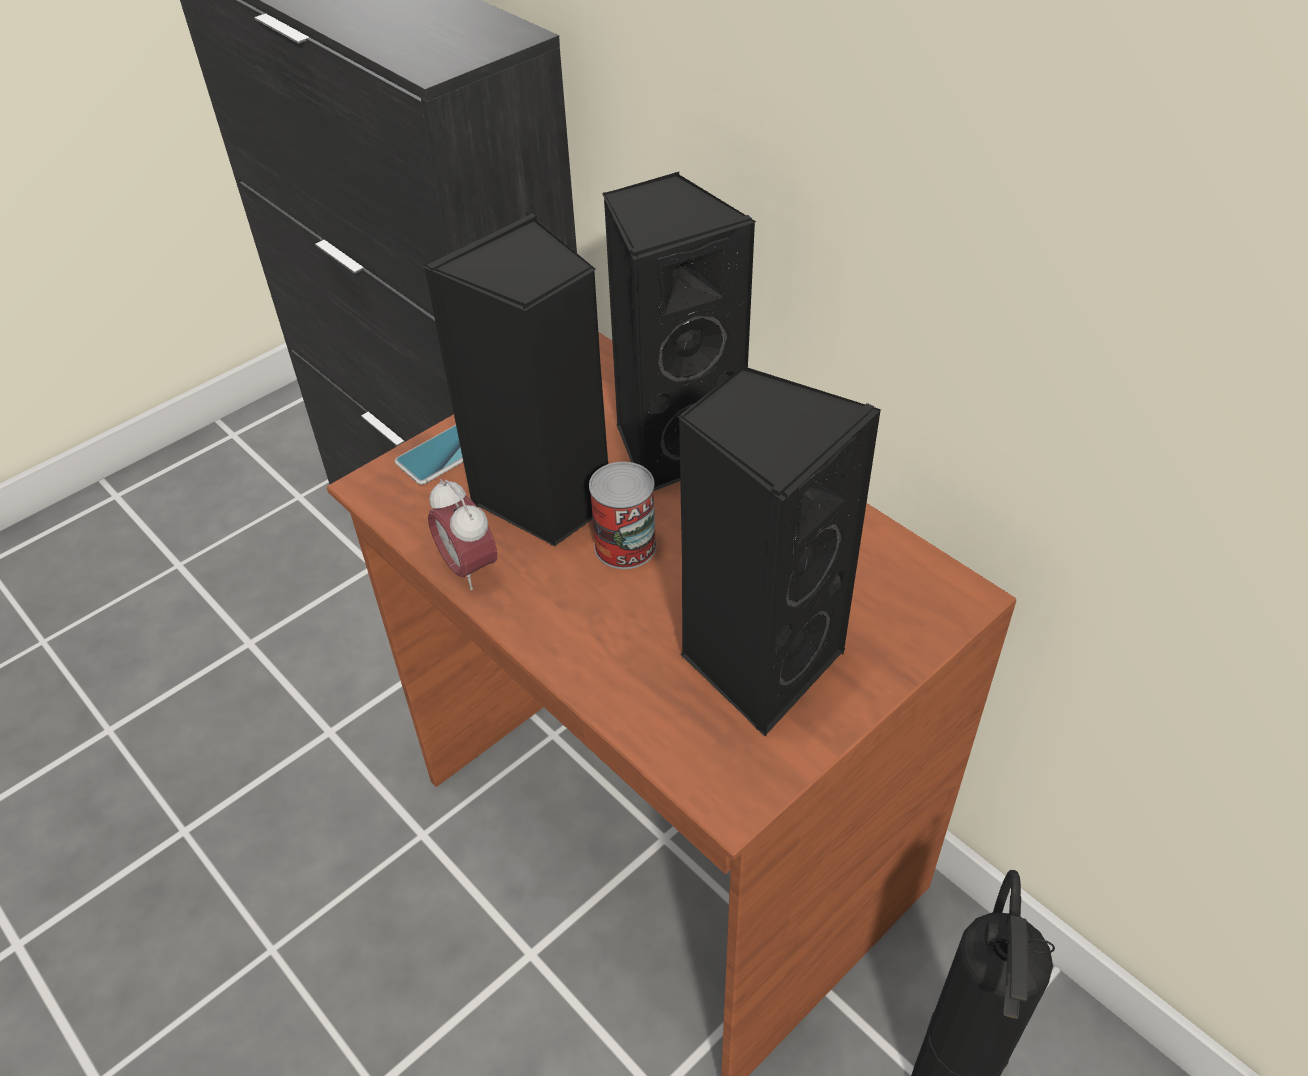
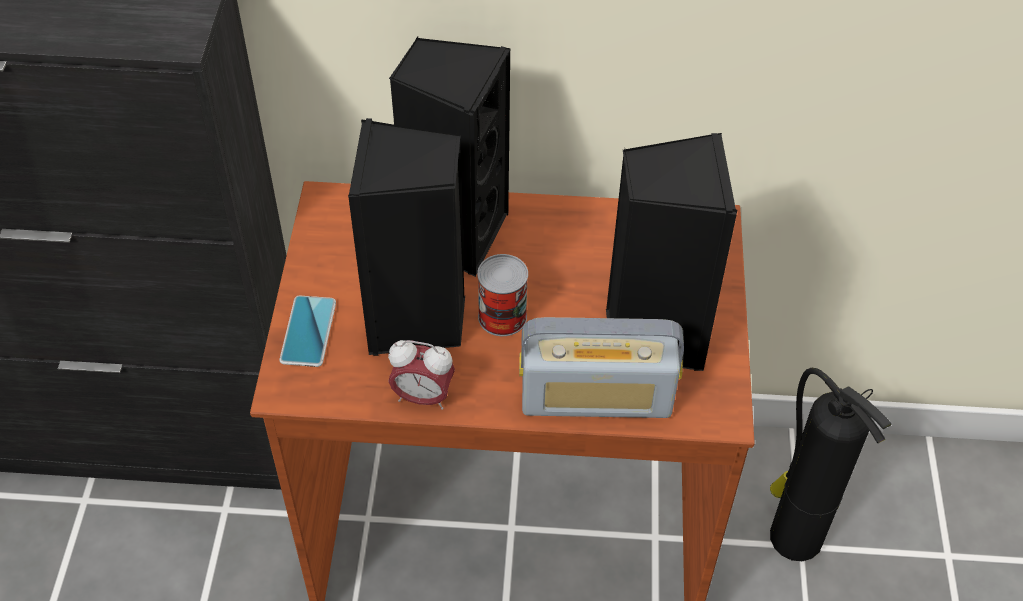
camera: 45 degrees left, 5 degrees up
(621, 682) = (596, 398): none -> radio

